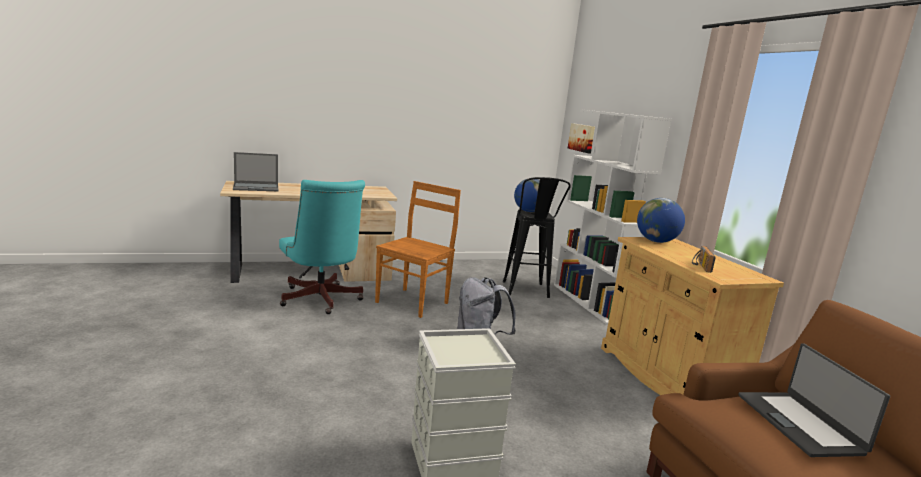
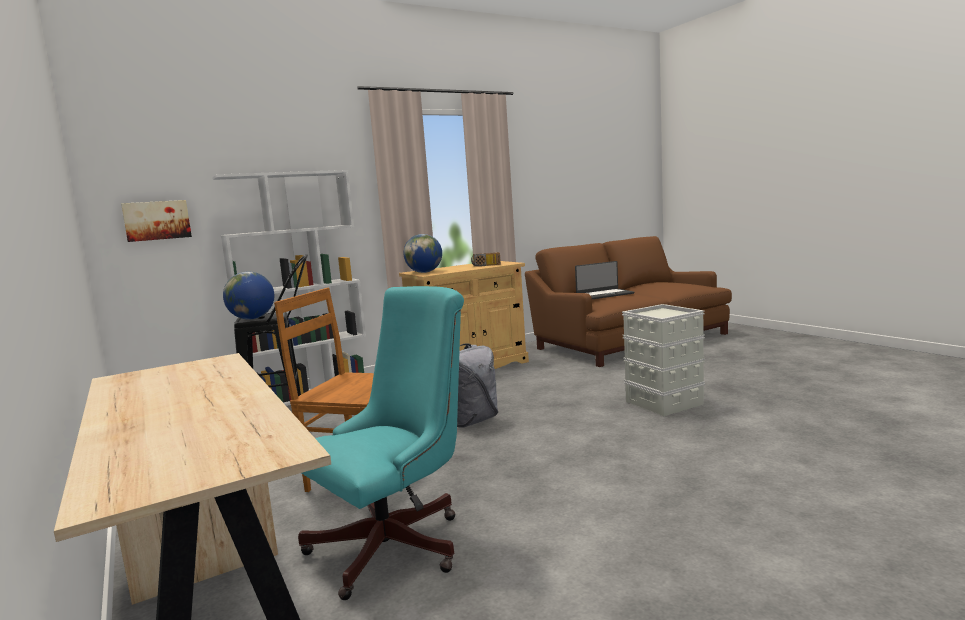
camera: 100 degrees left, 5 degrees down
(256, 187) = (201, 449): laptop -> none

